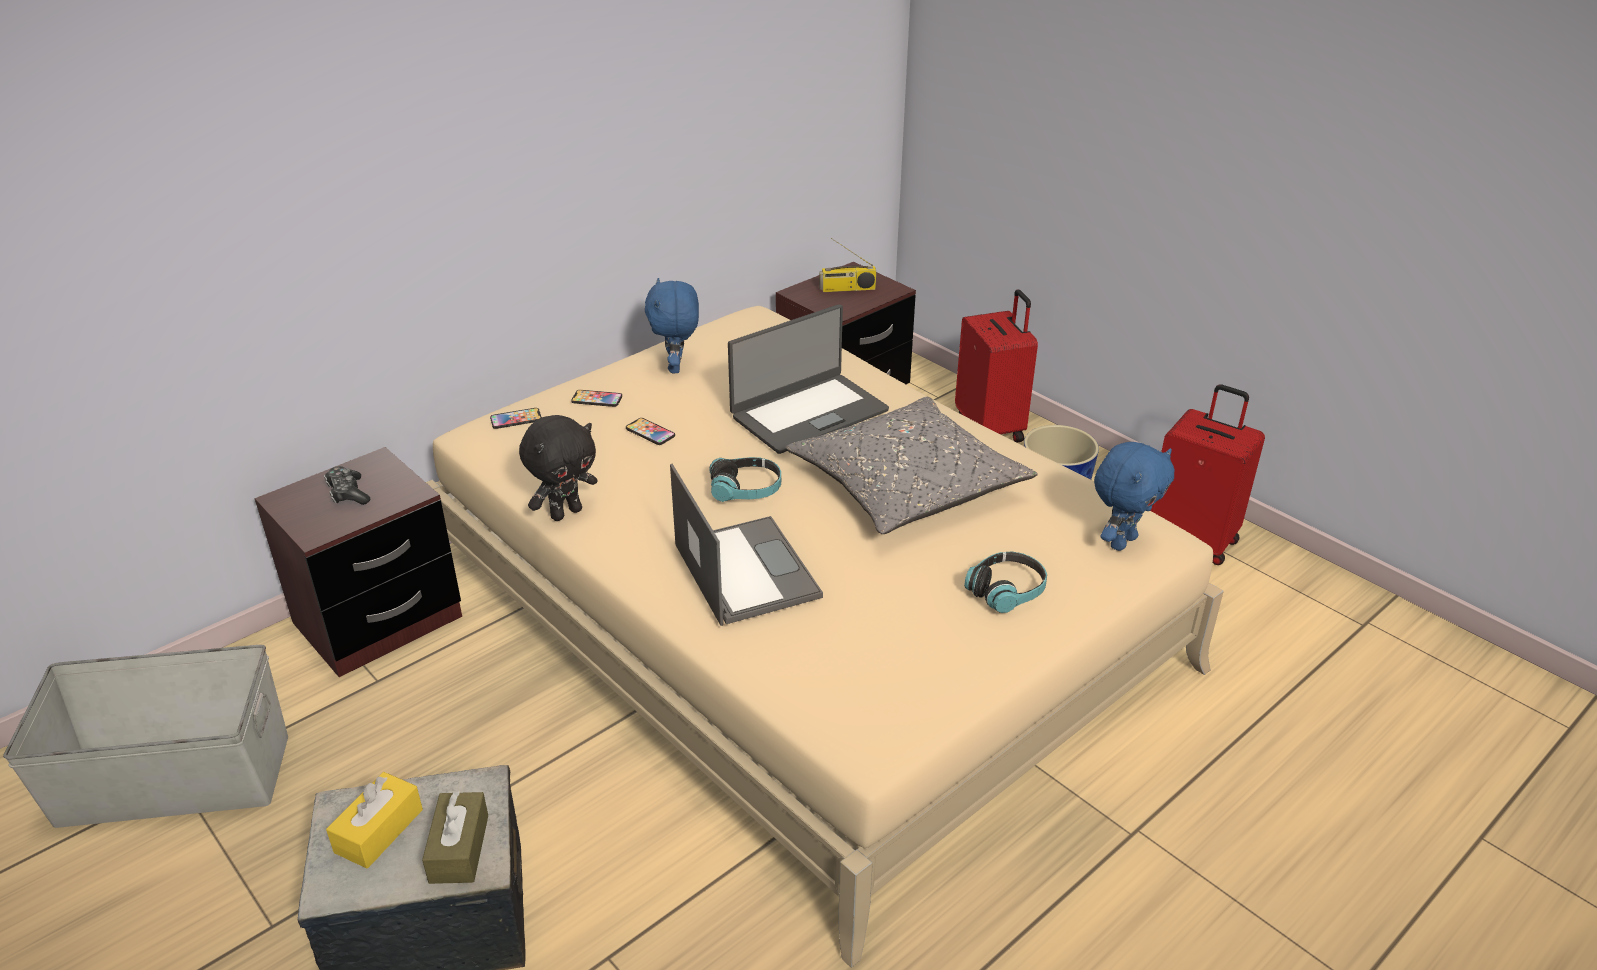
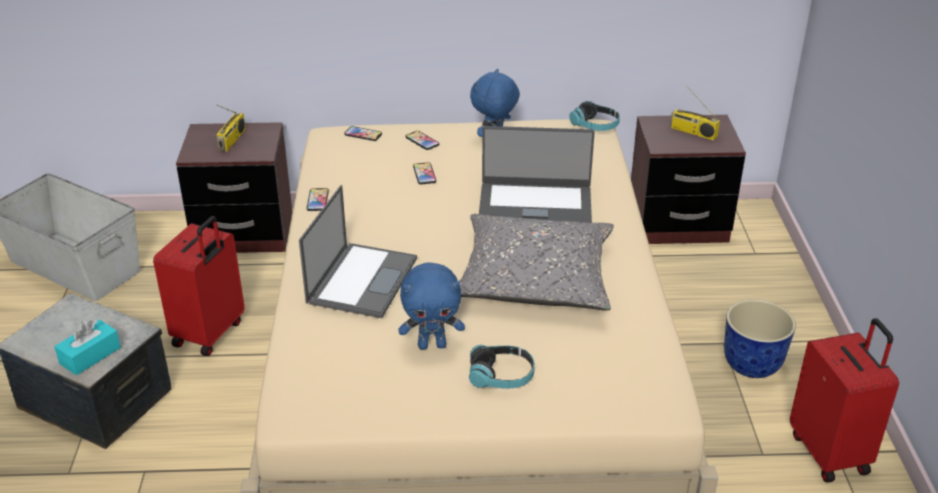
camera: 40 degrees right, 0 degrees up
(348, 493) = (232, 140): game controller -> radio
(379, 831) = (70, 326): yellow tissue box -> none
(459, 849) = (90, 356): brown tissue box -> turquoise tissue box
(566, 513) = (317, 200): black plush toy -> phone
(746, 490) = (429, 233): headphones -> headphones (595, 125)
(991, 428) = (768, 294): red suitcase -> red suitcase (210, 334)
(1121, 541) = (631, 389): blue plush toy -> blue plush toy (432, 345)

